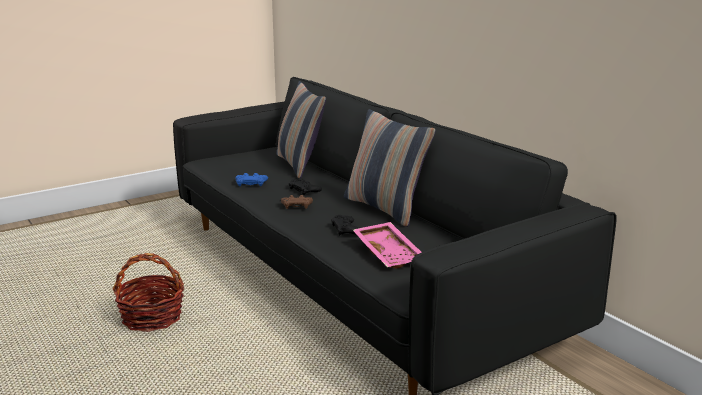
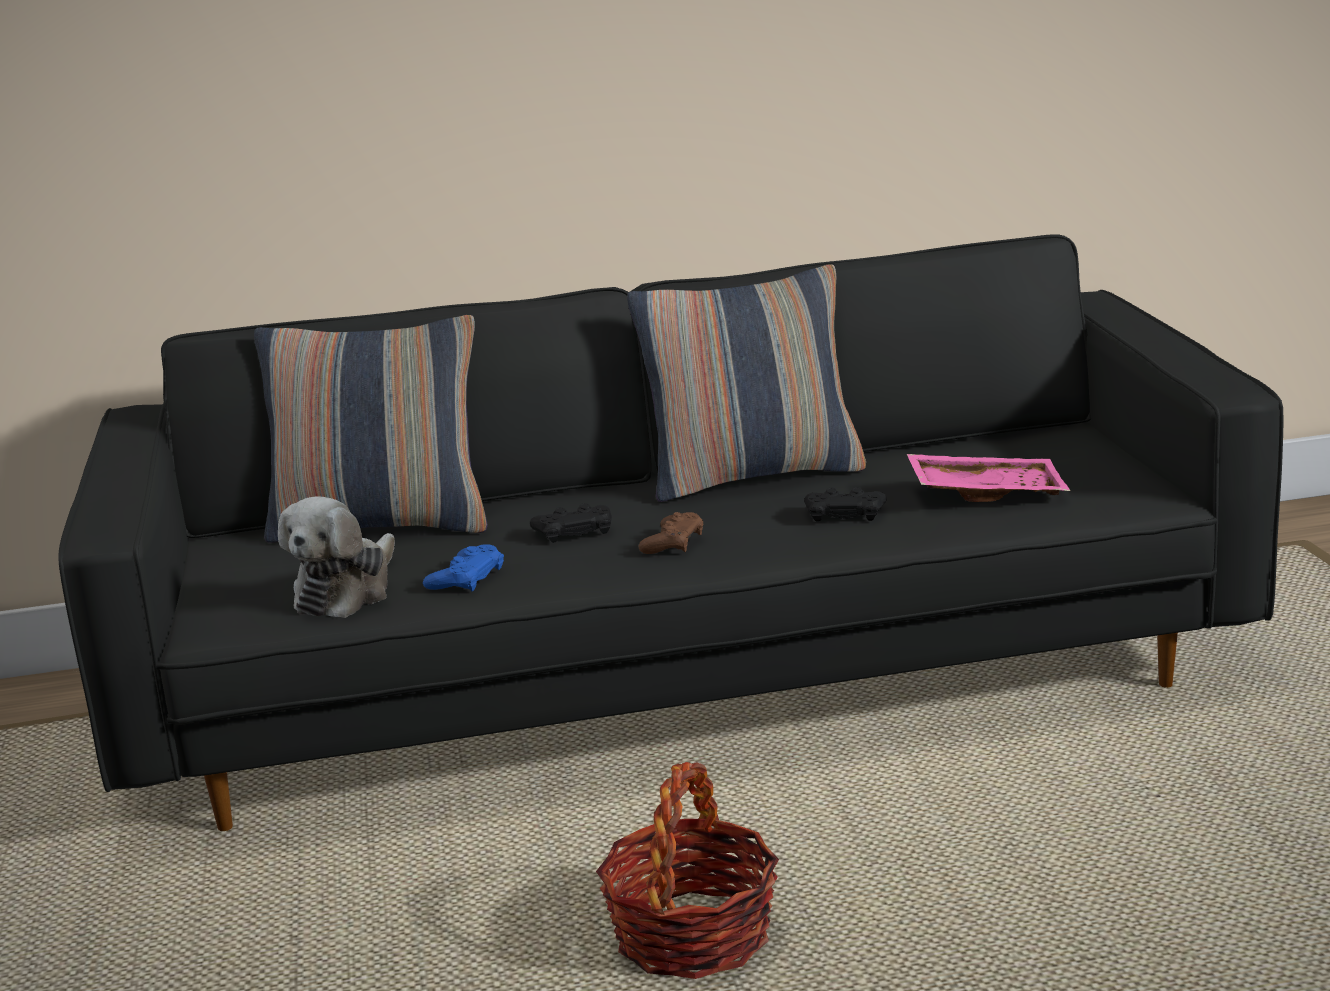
camera: 65 degrees left, 0 degrees up
(236, 171) = (346, 592): none -> plush toy

